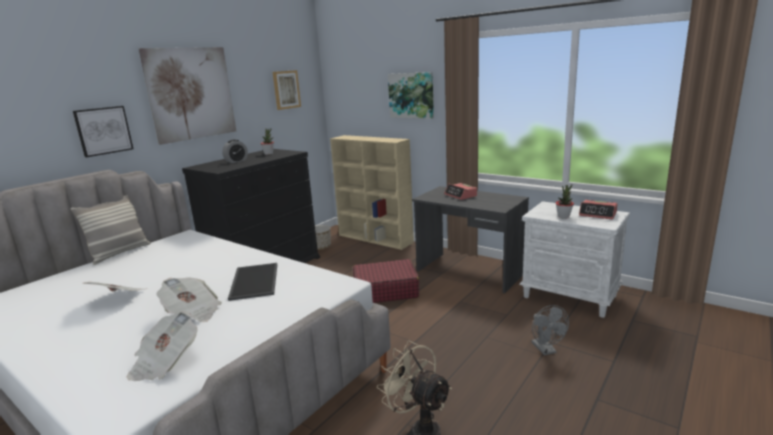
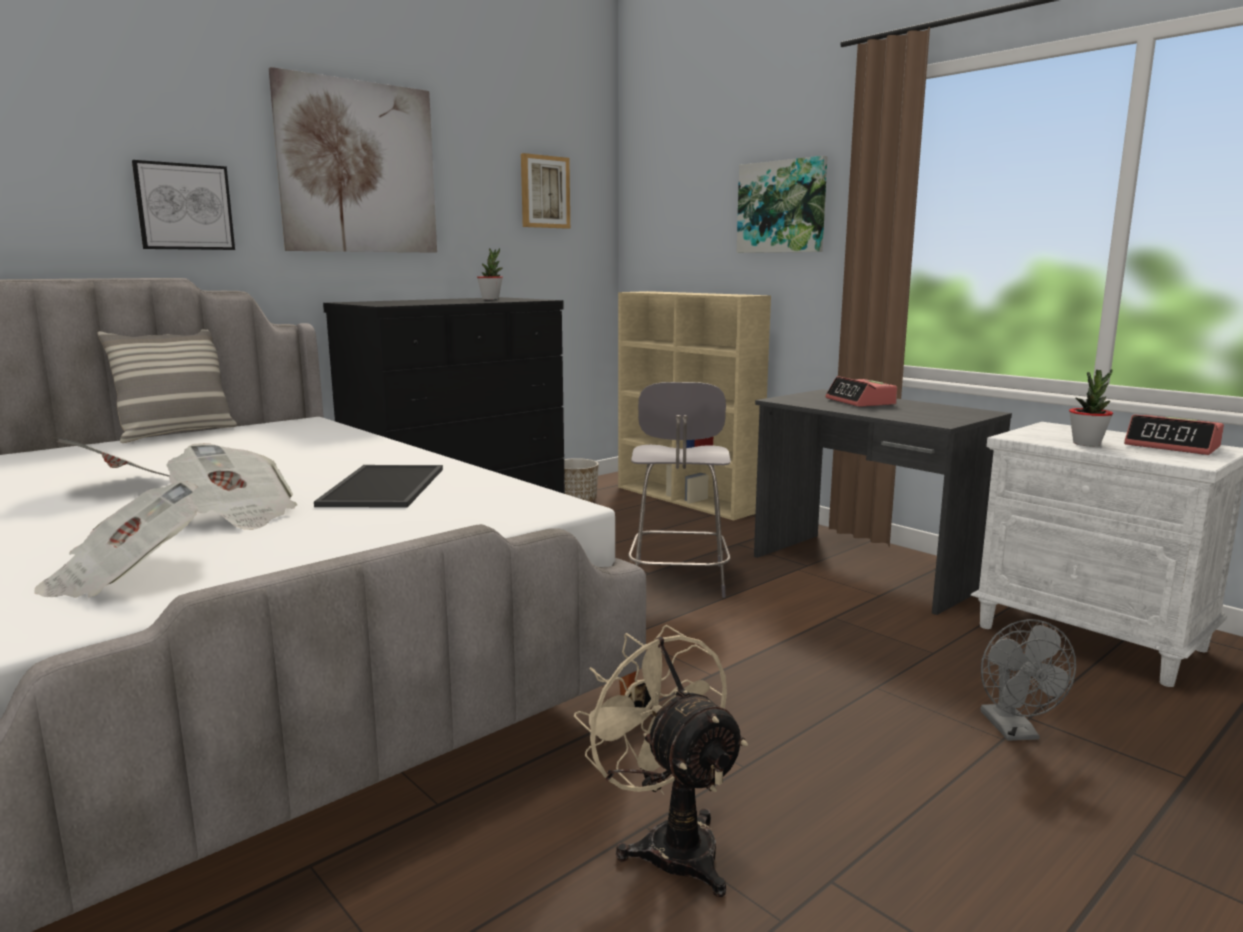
camera: 10 degrees right, 5 degrees down
(236, 161) = (424, 301): alarm clock -> none
(385, 290) = (678, 581): red suitcase -> grey stool

